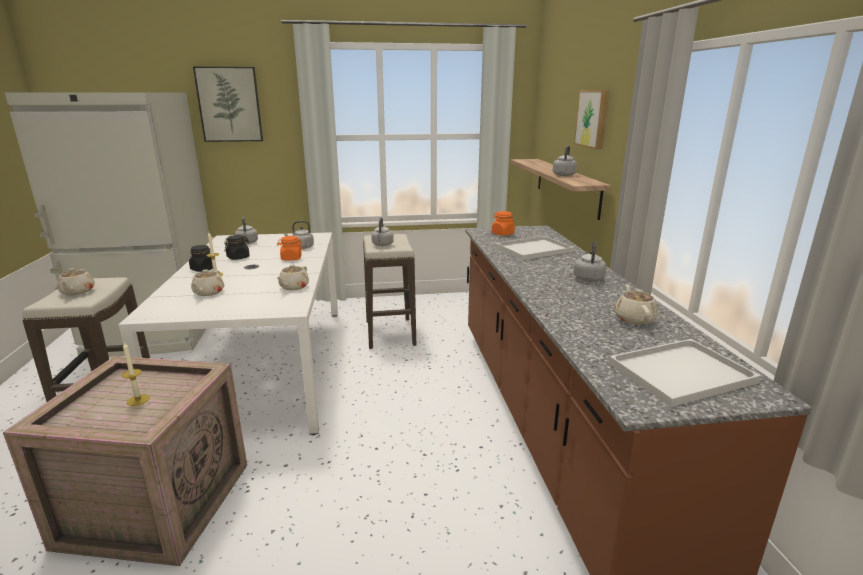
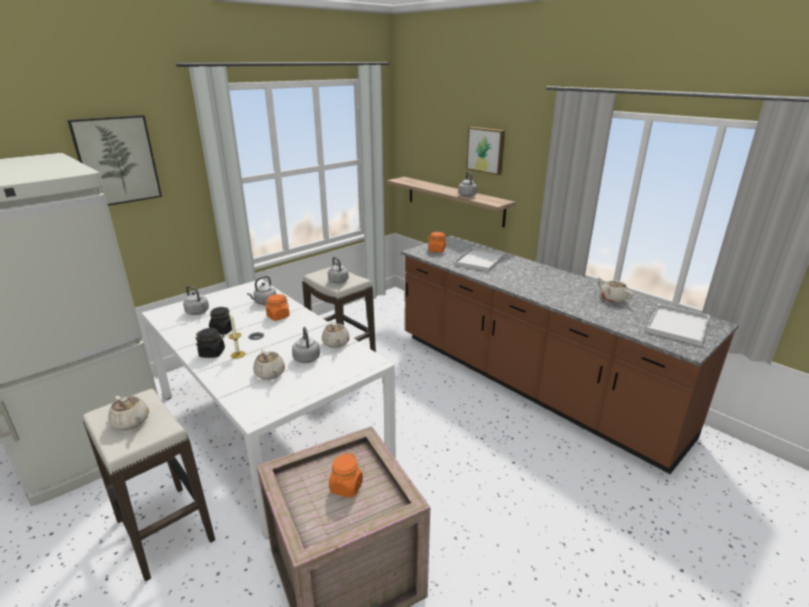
camera: 35 degrees left, 5 degrees up
(138, 400) = (346, 487): candle -> orange jar
(588, 278) = (547, 275): grey kettle -> grey kettle (306, 357)

